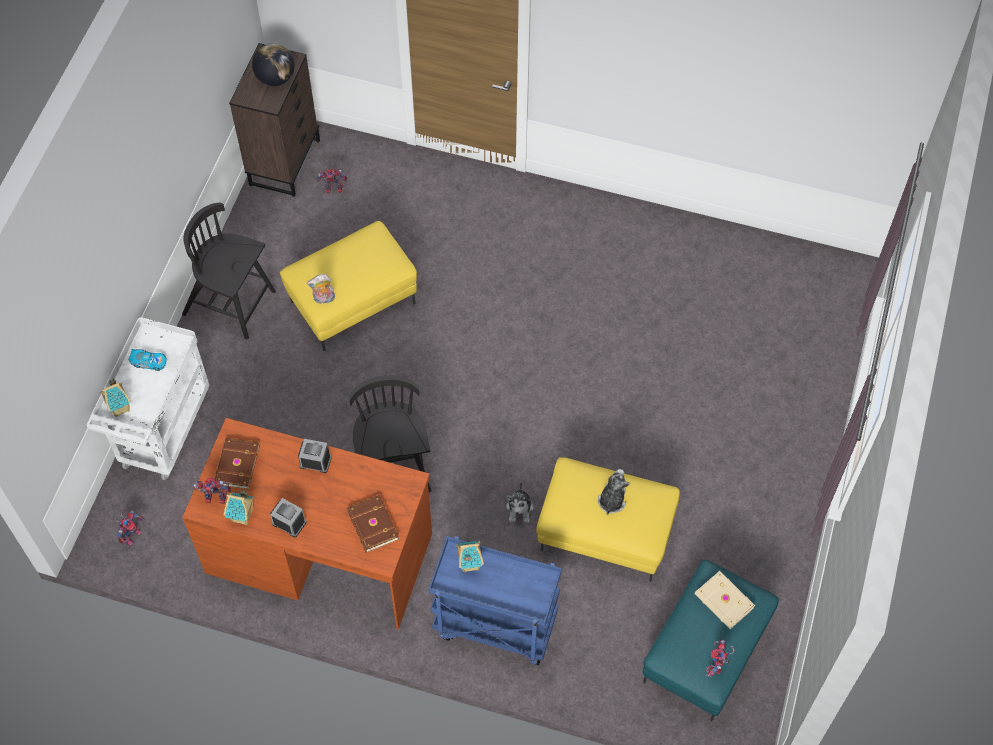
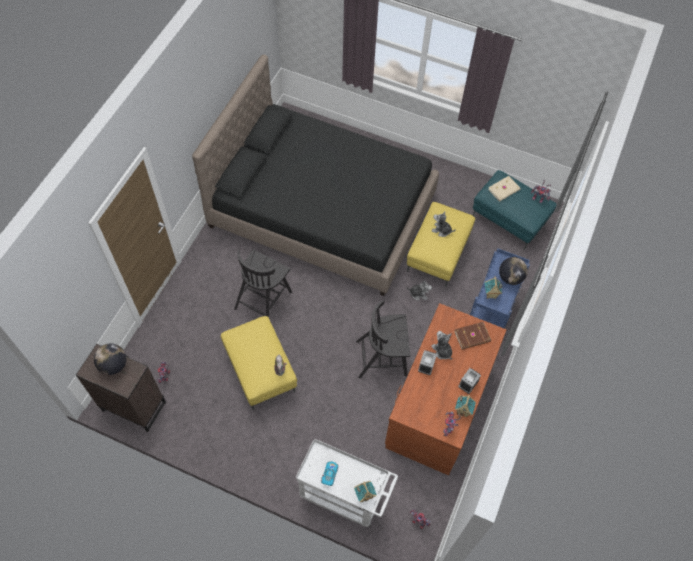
camera: 85 degrees left, 0 degrees up
(231, 303) = (246, 449): black chair -> black chair (264, 299)
(236, 465) = (425, 413): brown book -> none
(342, 482) = (442, 351): none -> plush toy
(508, 595) = (510, 277): none -> globe
(660, 347) = (322, 210): none -> black bed

